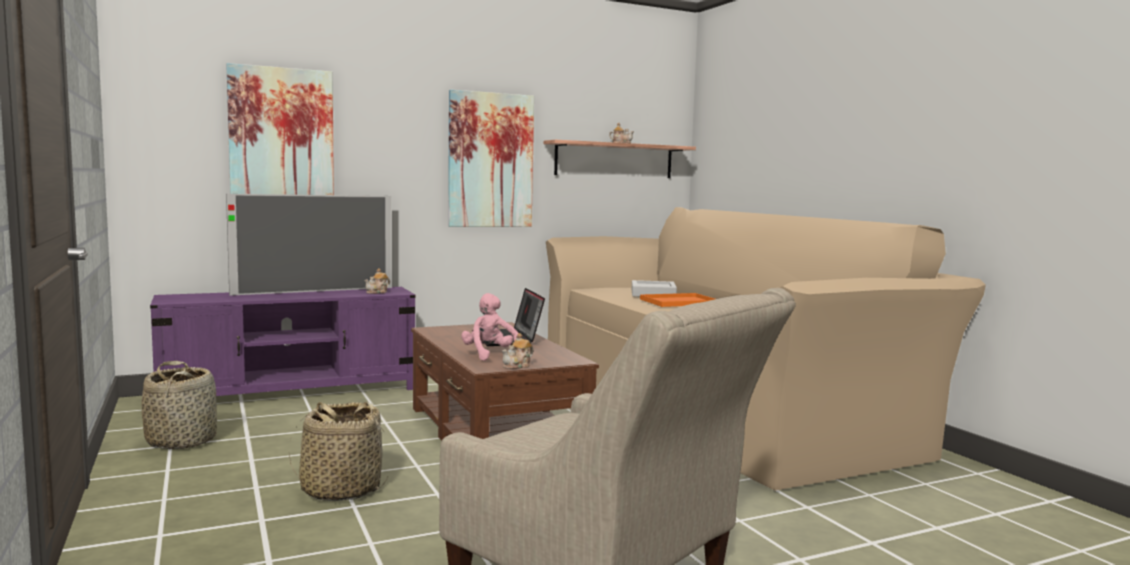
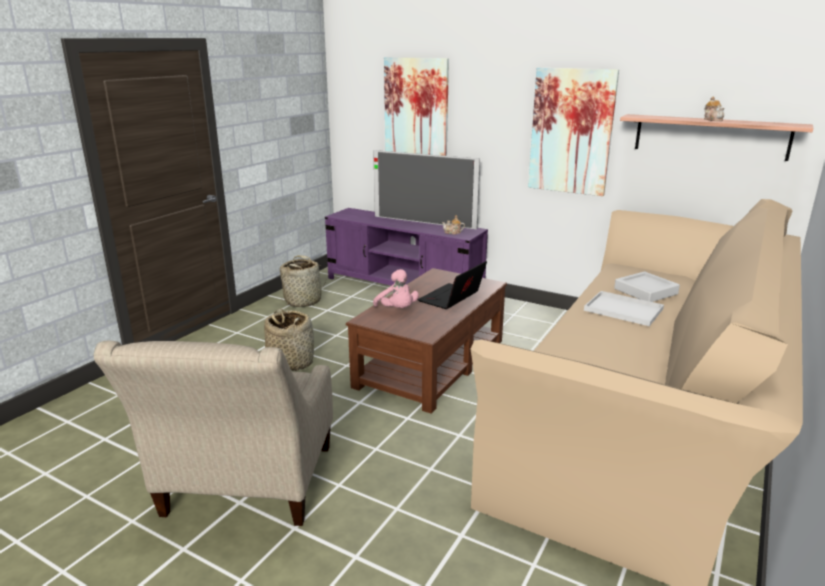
camera: 55 degrees right, 15 degrees up
(490, 355) = (397, 310): pink plush toy -> pink plush toy turned 120 degrees clockwise
(518, 366) = (382, 325): teapot -> none
(678, 302) = (621, 309): orange tray -> white tray

